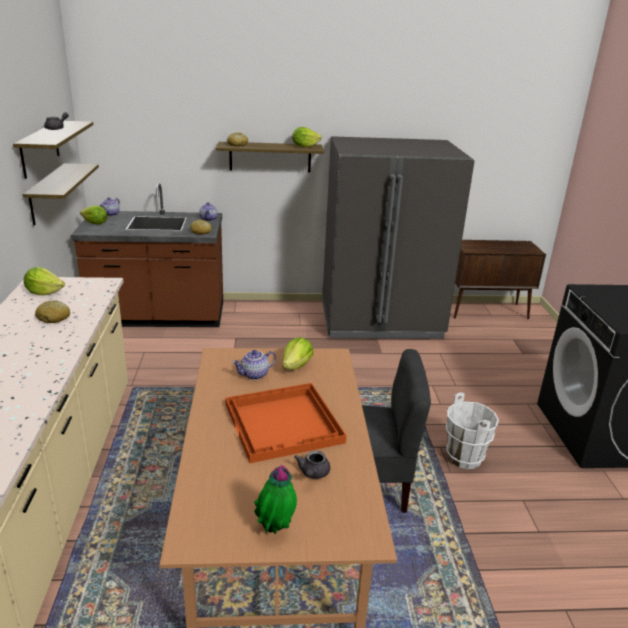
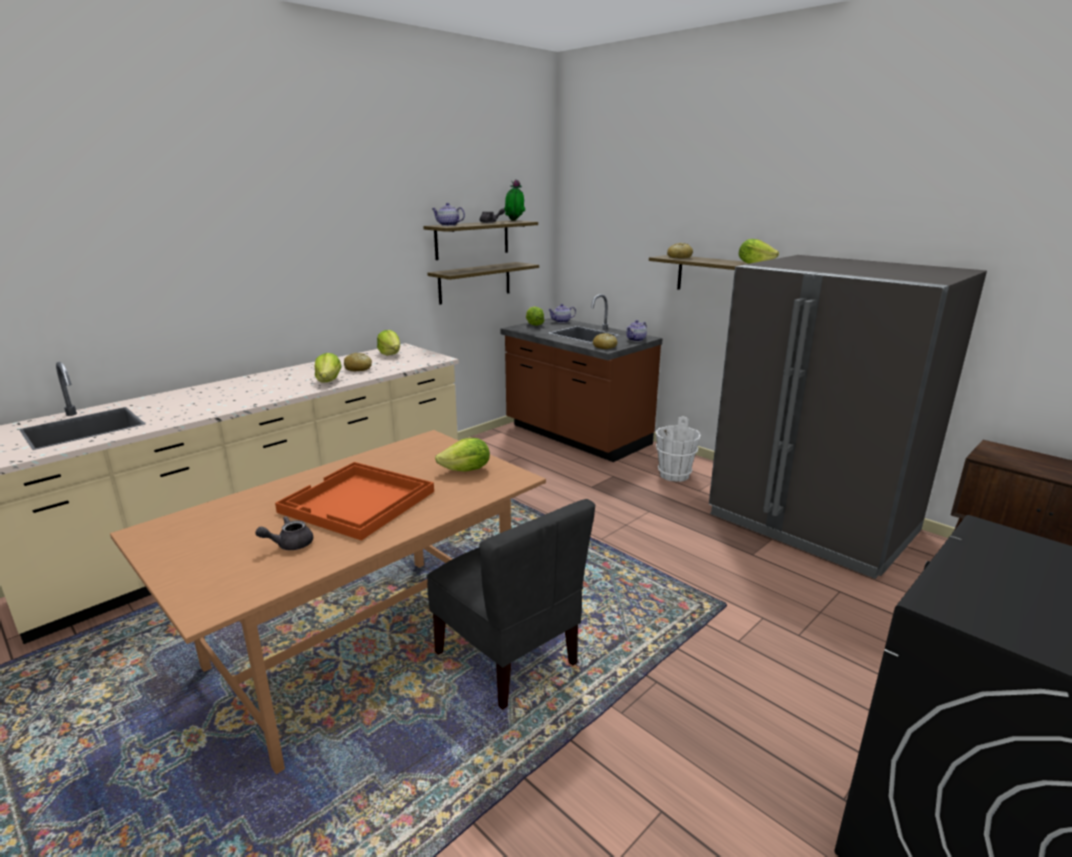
camera: 50 degrees right, 5 degrees down
(59, 340) = (329, 381): none -> lettuce
(254, 375) = (421, 462): teapot -> teapot (448, 225)
(276, 530) = (186, 560): potted plant -> potted plant (514, 221)
(464, 457) = (667, 712): white bucket -> white bucket (674, 475)

